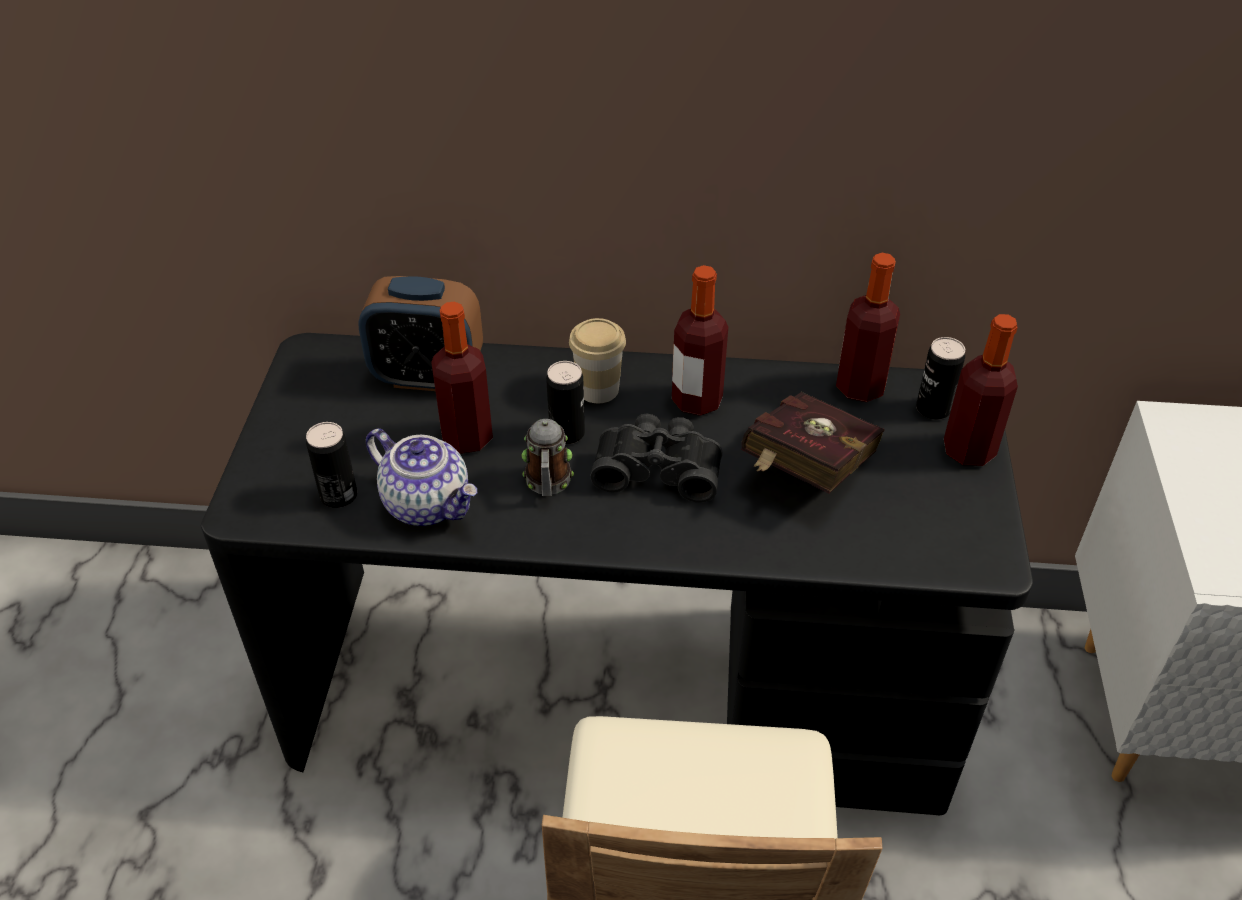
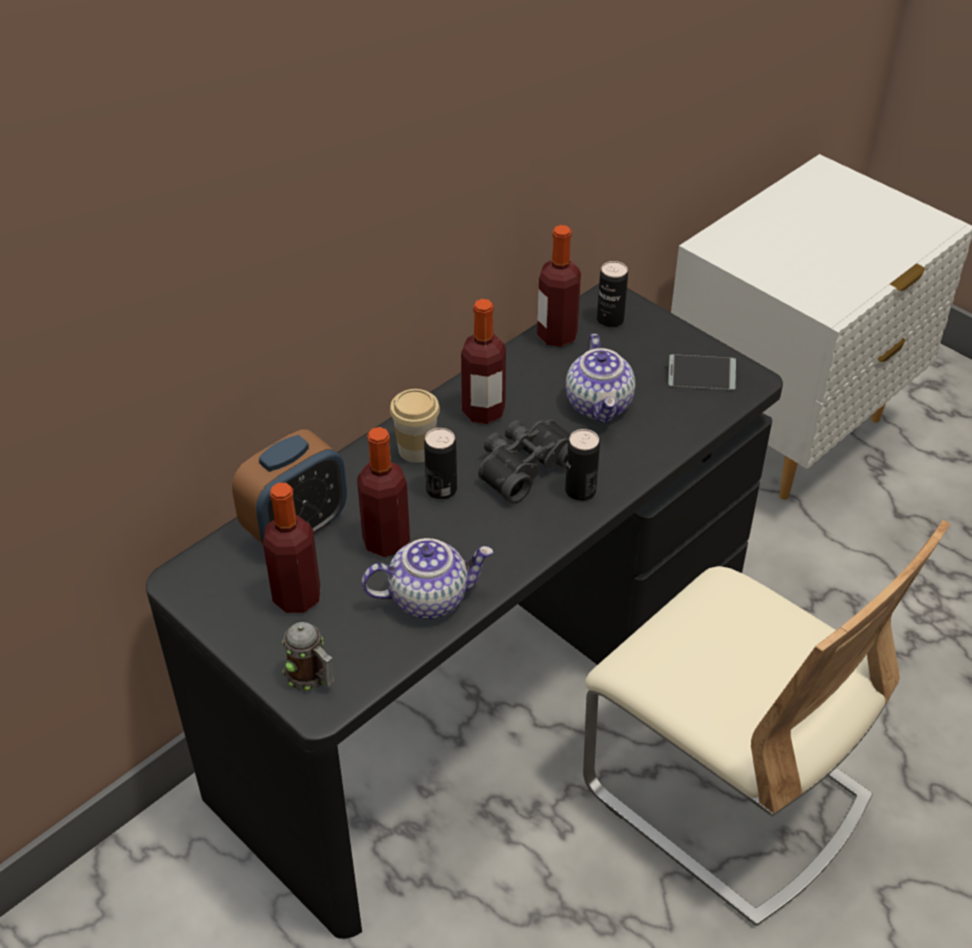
camera: 50 degrees left, 0 degrees up
(338, 495) = (366, 641): can -> can (580, 491)
(548, 484) = (478, 526): mug -> mug (312, 677)
(804, 471) = (600, 405): red book -> teapot
(941, 523) = (701, 378): none -> phone
(969, 450) = (658, 329): bottle -> bottle (297, 597)

